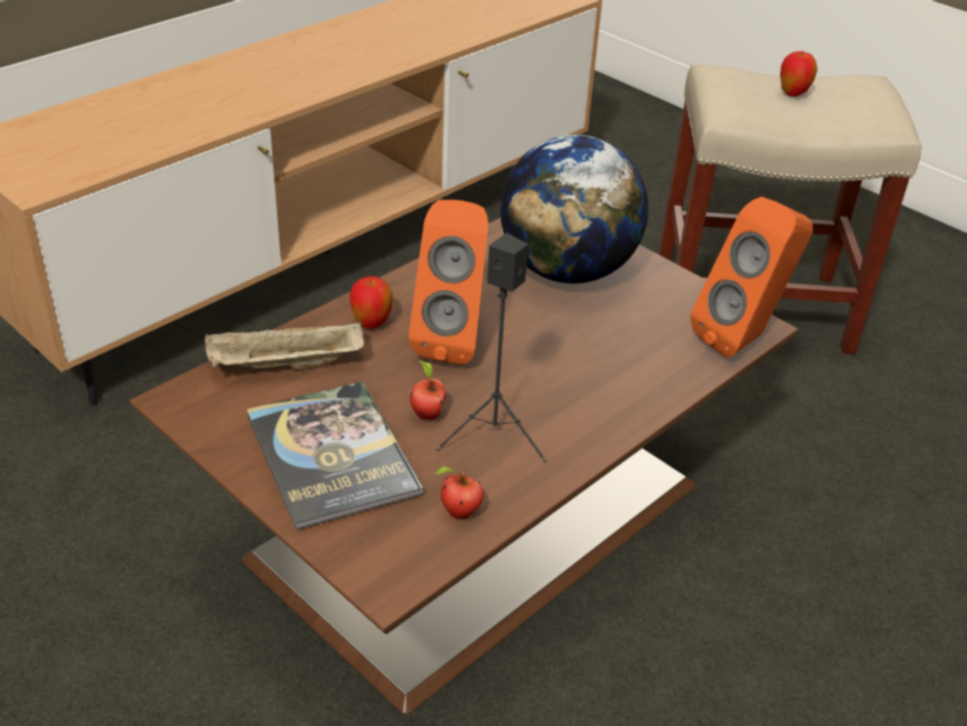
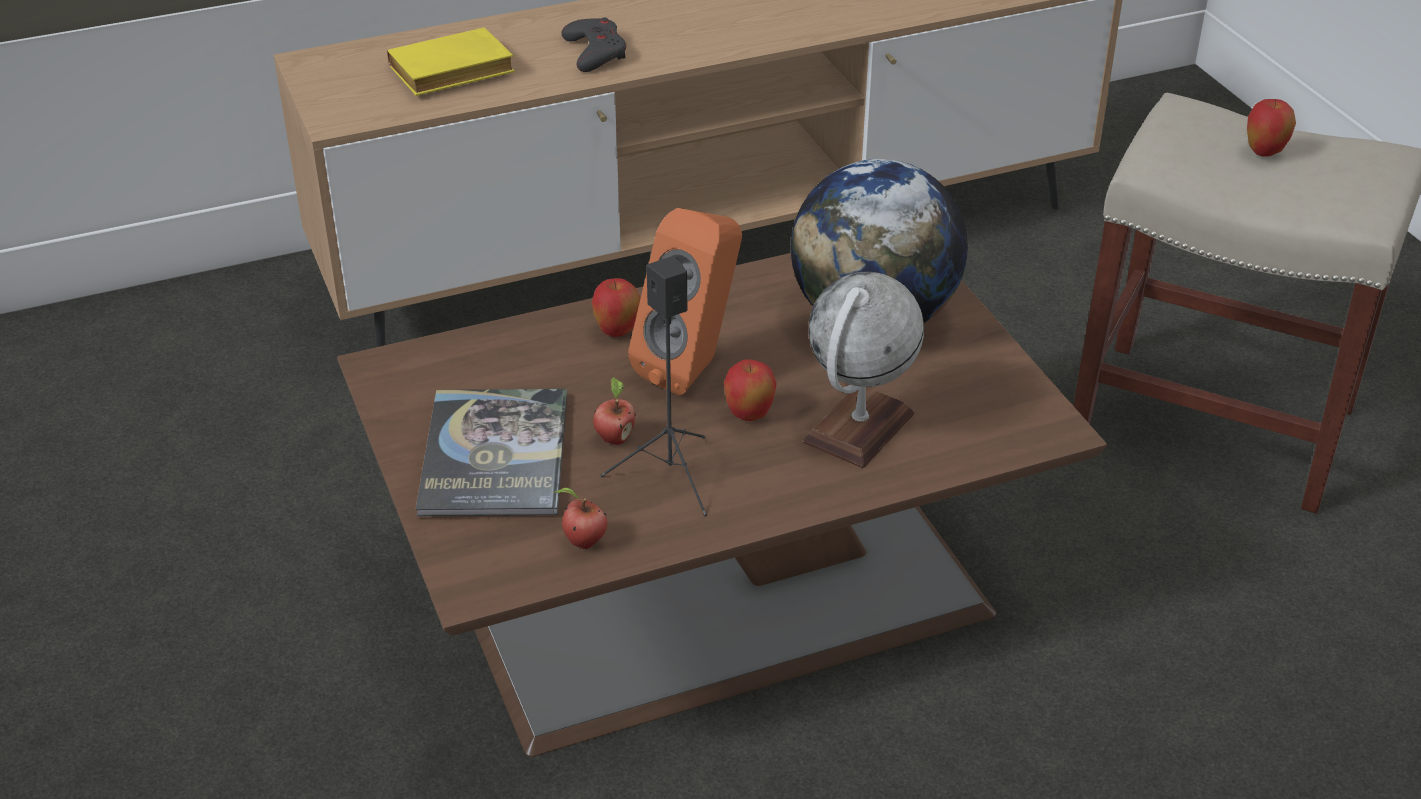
camera: 25 degrees right, 0 degrees up
(119, 134) = (449, 74): none -> yellow book
(237, 98) = (595, 52): none -> grey game controller
(284, 366) = (502, 356): beige tray -> none
(524, 369) = (749, 416): none -> apple
(615, 359) = (859, 428): none -> globe
(743, 339) = (1027, 440): orange speaker -> none

